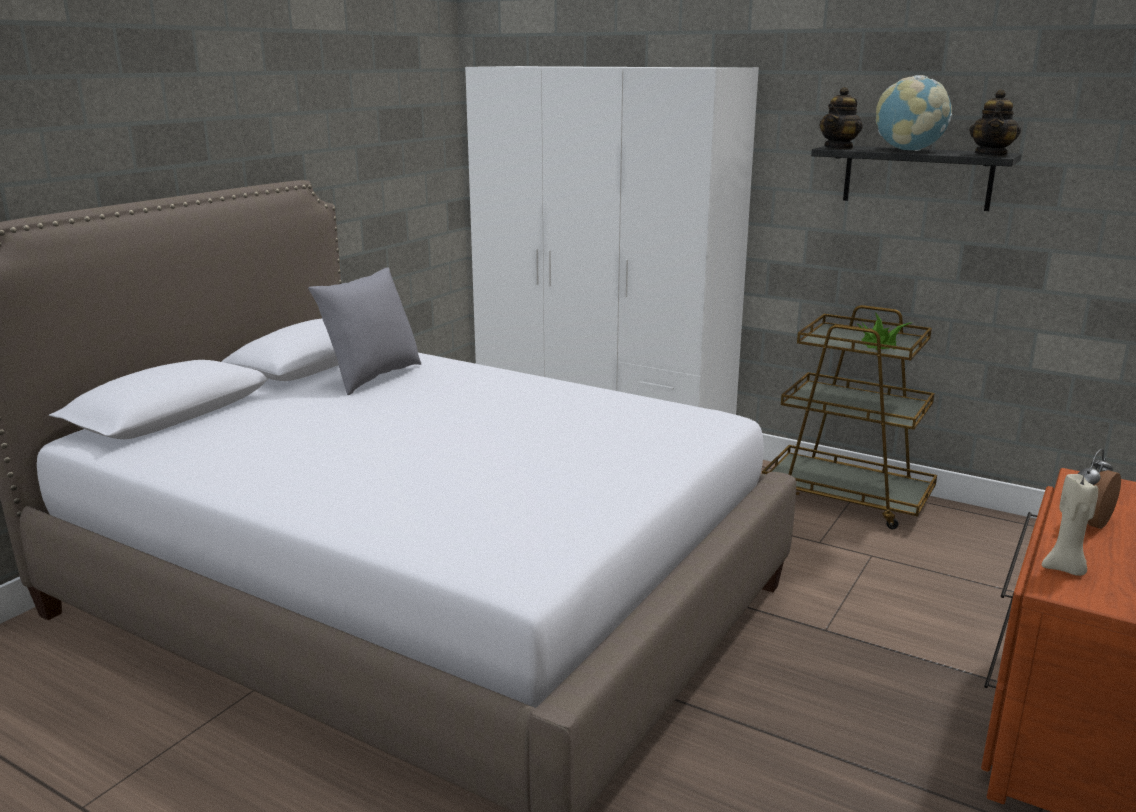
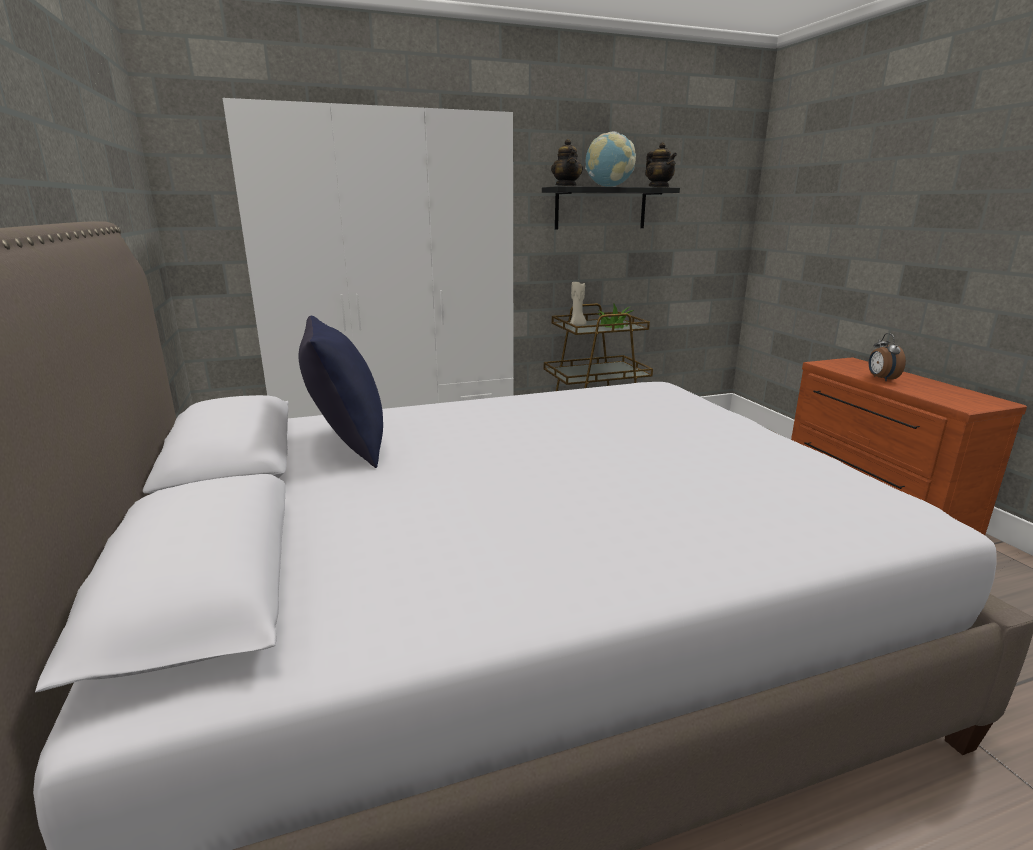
camera: 50 degrees left, 0 degrees up
(372, 377) = (348, 446): grey pillow -> blue pillow
(1065, 569) = (940, 398): beige candle -> beige candle (577, 325)

